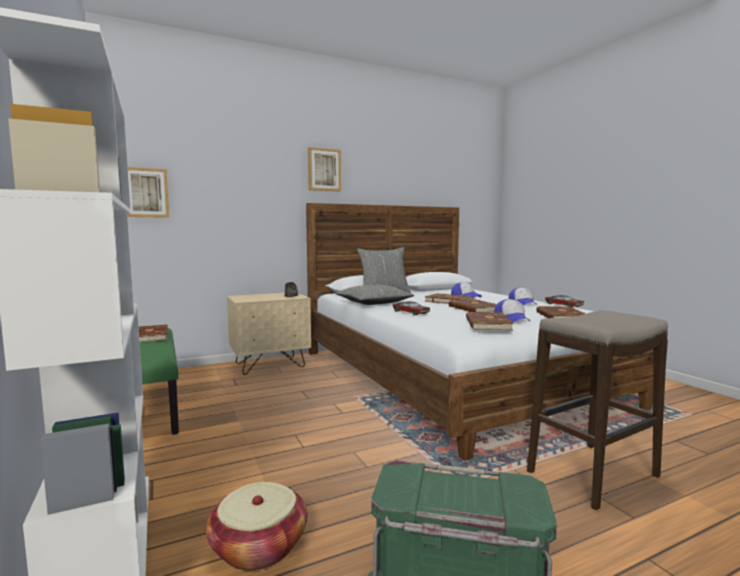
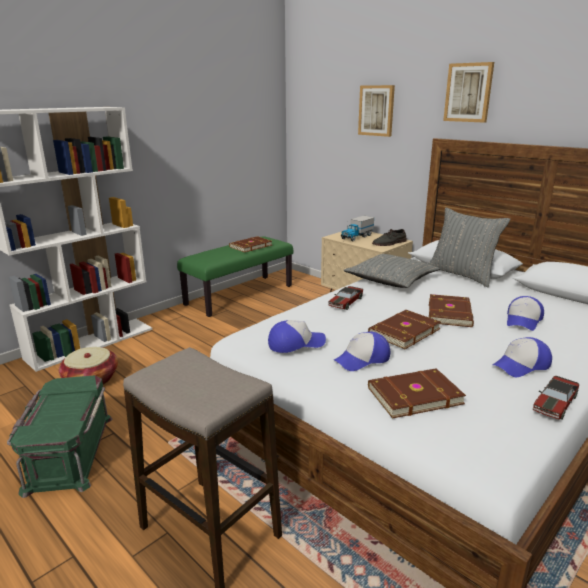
camera: 70 degrees right, 15 degrees up
(146, 193) = (310, 124): picture -> picture (376, 110)
(258, 297) = (356, 237): none -> toy truck
(487, 324) = (295, 343): brown book -> cap

